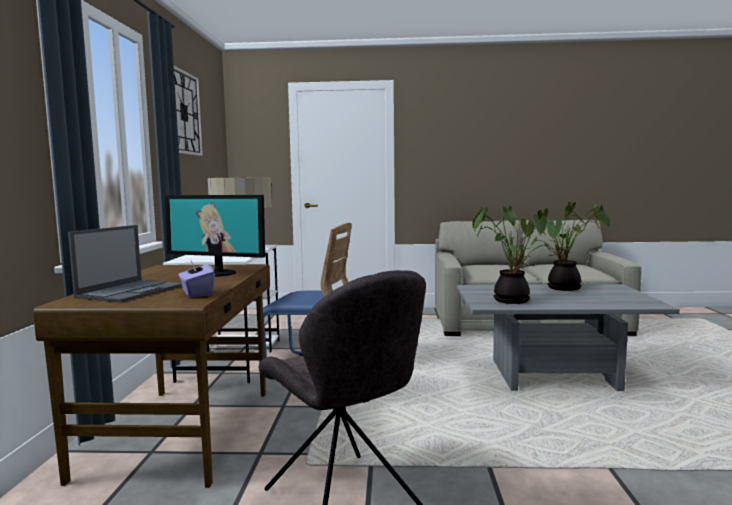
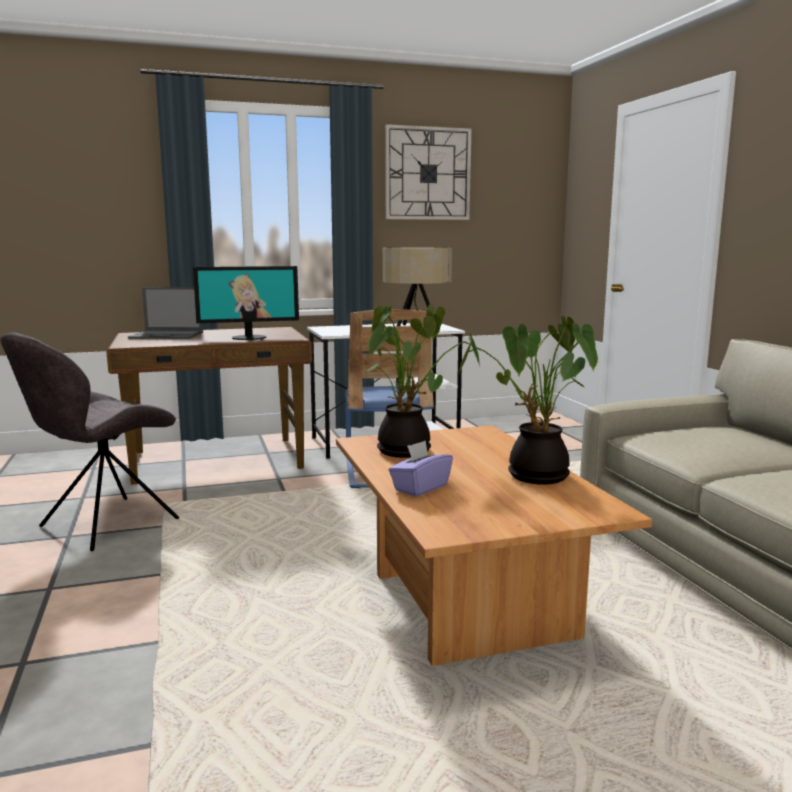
camera: 70 degrees right, 5 degrees up
(197, 293) = (156, 343): purple tissue box -> purple tissue box (420, 488)
(218, 273) = (249, 337): monitor -> monitor turned 105 degrees counterclockwise
(552, 376) = (464, 604): grey coffee table -> brown coffee table

